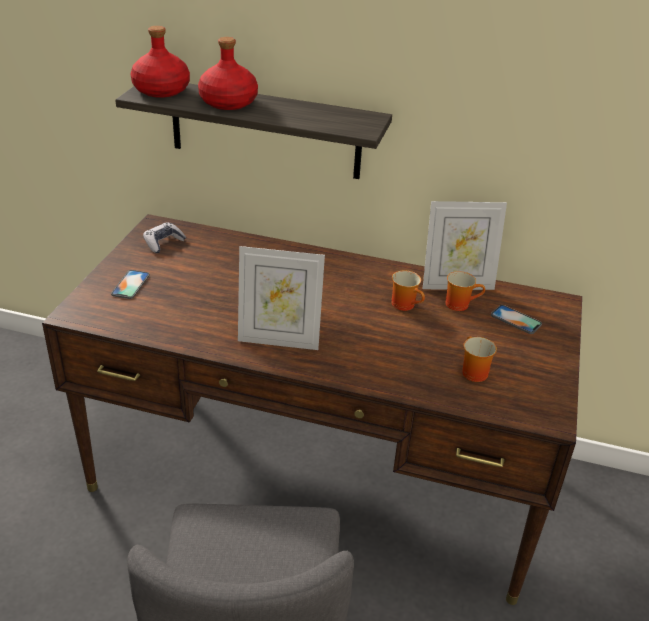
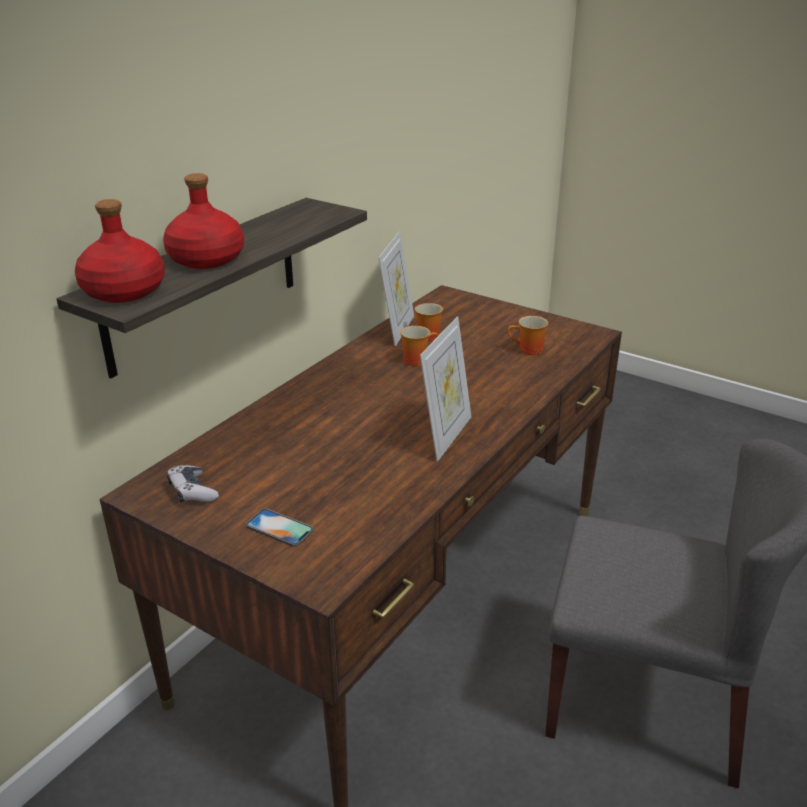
camera: 70 degrees left, 5 degrees down
(516, 320) = (463, 317): phone -> none

